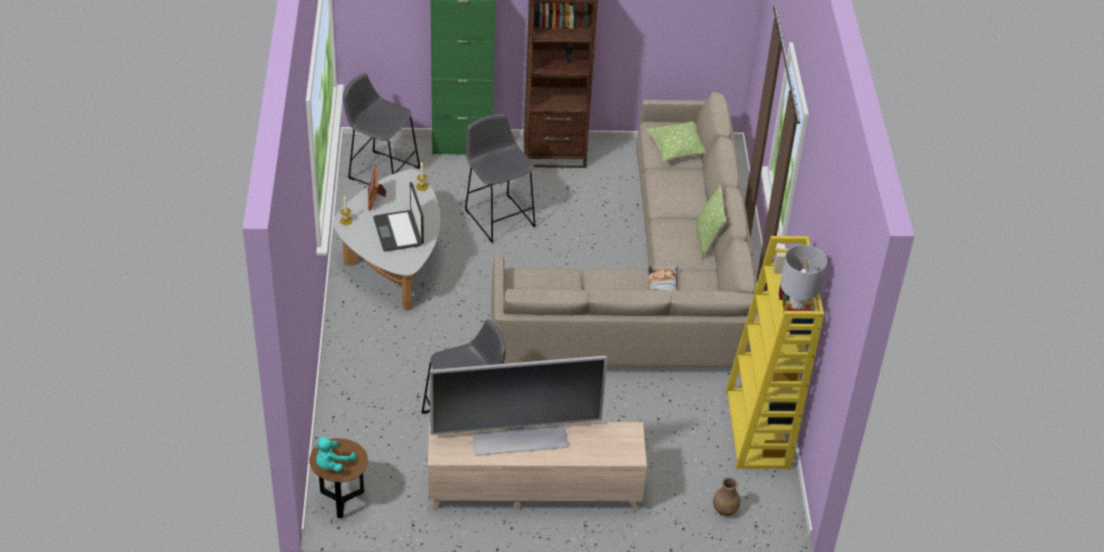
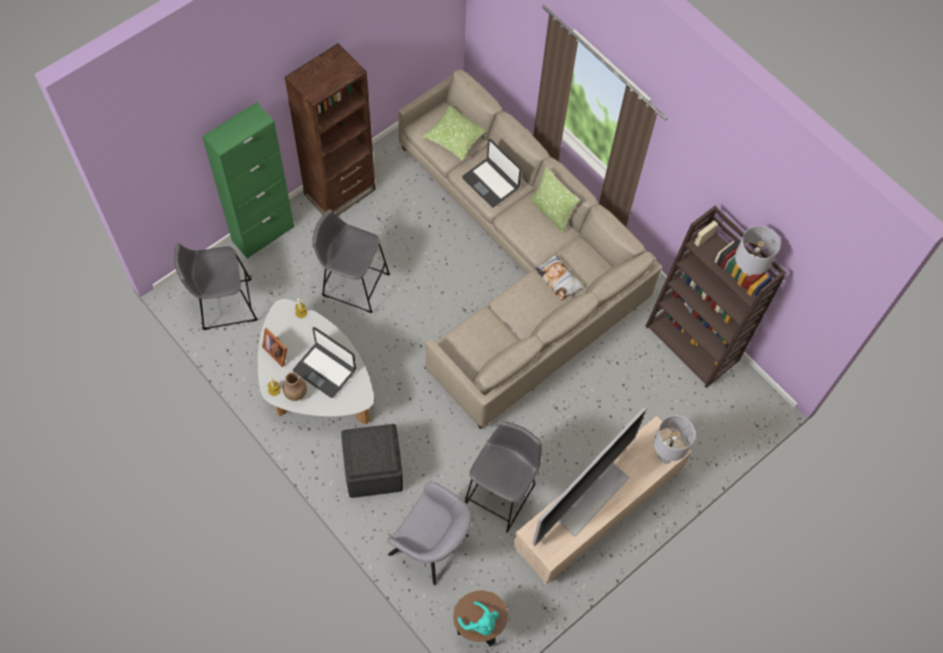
camera: 40 degrees left, 20 degrees up
(332, 464) = (480, 623): turquoise plush toy -> turquoise plush toy turned 45 degrees counterclockwise
(366, 422) = (432, 547): none -> grey armchair
(377, 341) = (372, 469): none -> grey ottoman
(617, 454) = (664, 457): none -> grey table lamp
(675, 192) = (491, 182): none -> laptop
(725, 510) = (728, 428): brown vase -> brown vase (296, 393)
(758, 430) = (693, 343): yellow bookcase -> brown bookcase

